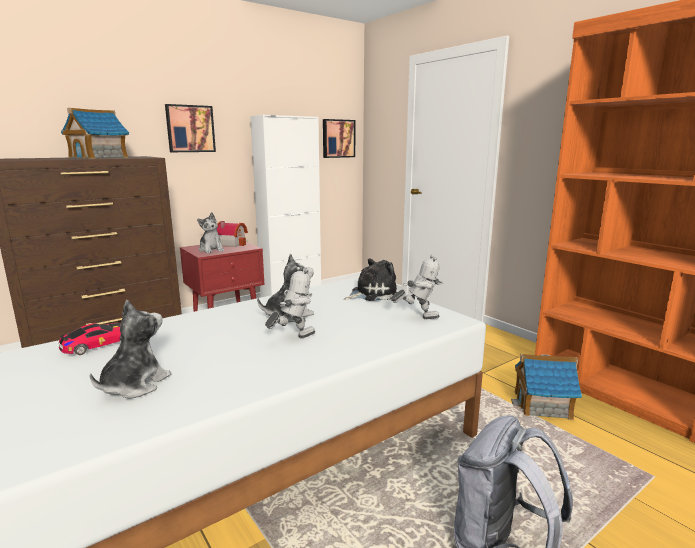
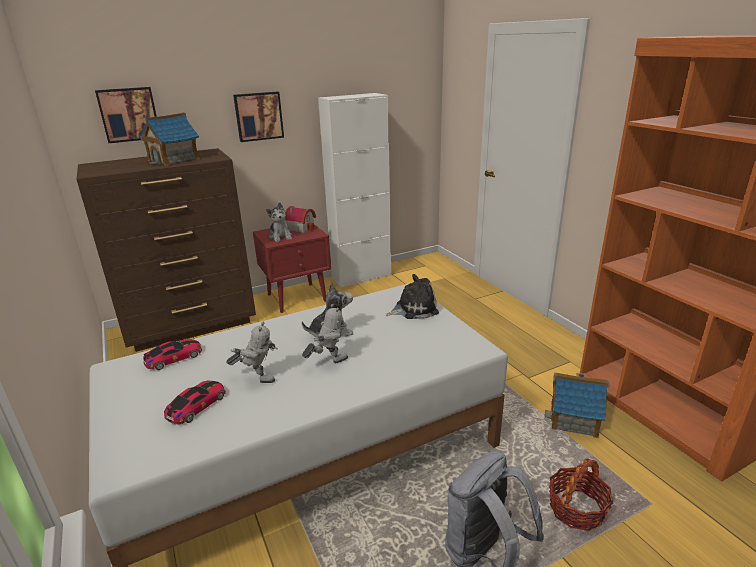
camera: 10 degrees right, 10 degrees up
(134, 385) = (196, 406): plush toy -> toy car
(338, 138) = (413, 110): picture -> picture (129, 114)
(418, 317) = (446, 343): toy robot -> toy robot (257, 378)
(581, 490) = (576, 509): none -> basket

